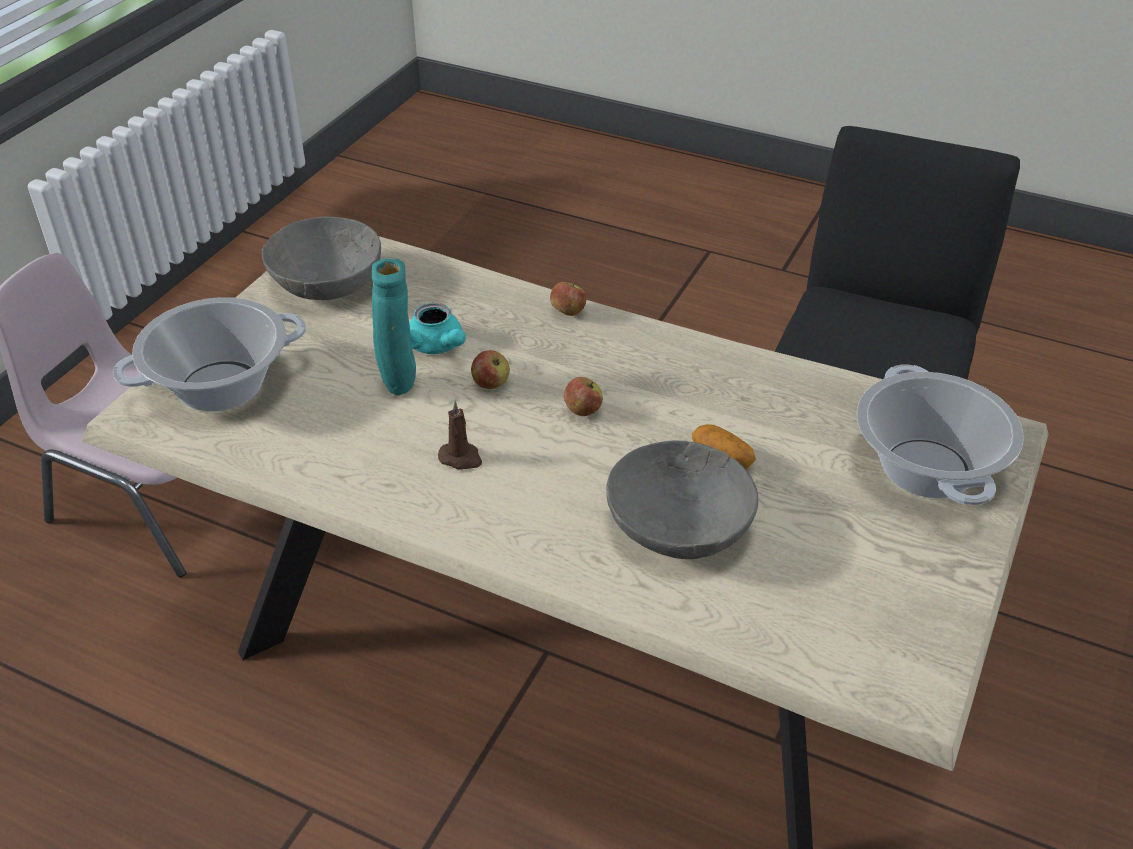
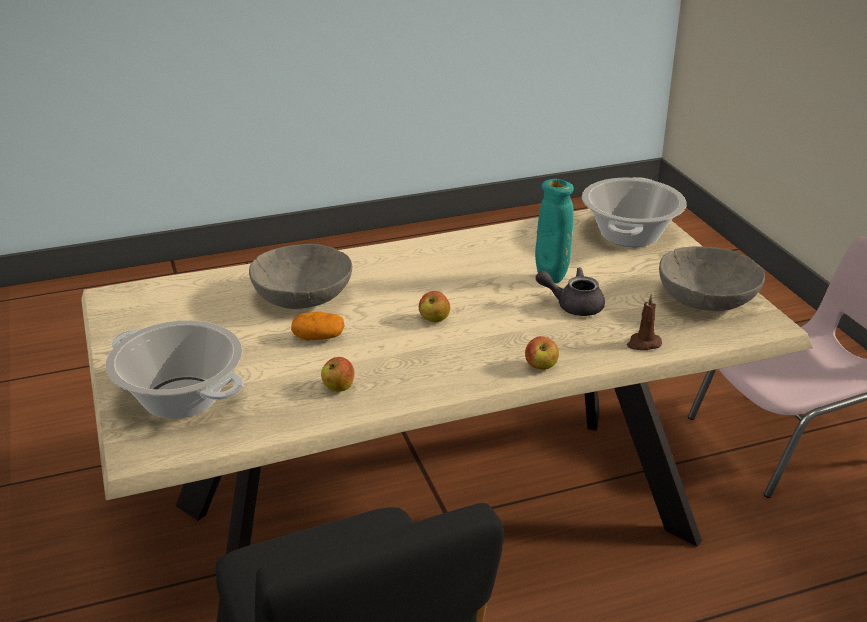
camera: 135 degrees right, 10 degrees down
(437, 346) = (573, 305): turquoise teapot -> grey teapot
(461, 458) = (458, 269): brown candle -> brown candle (643, 343)
(491, 384) = (507, 304): apple -> apple (338, 388)

